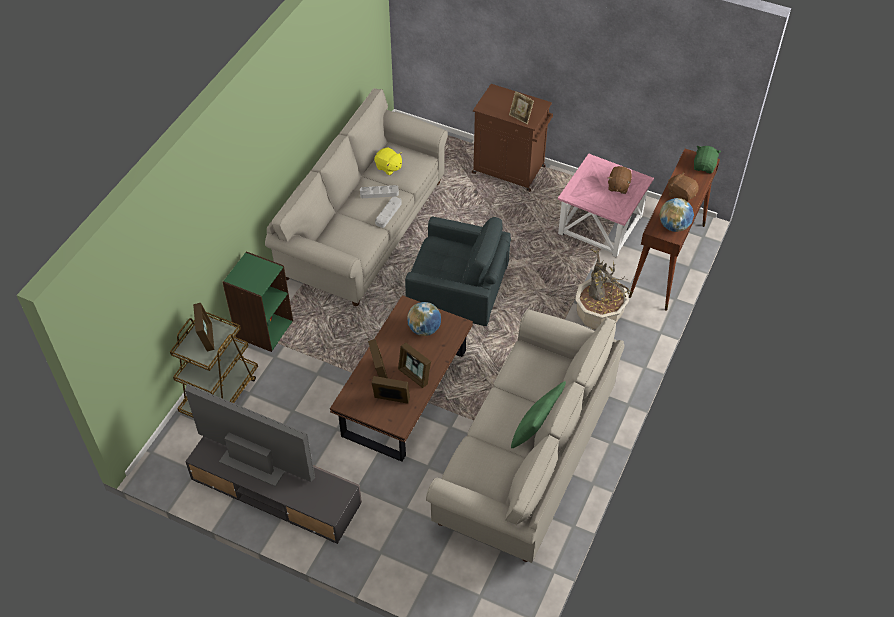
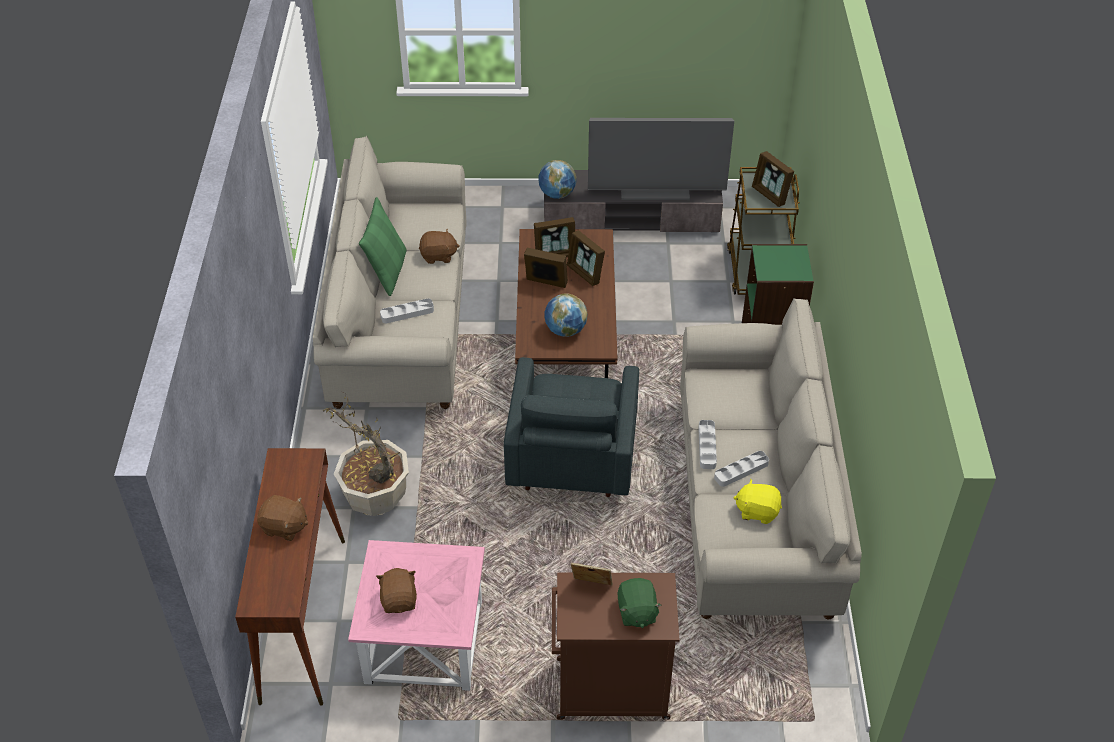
camera: 155 degrees right, 5 degrees down
(458, 296) = (571, 461): grey armchair -> grey armchair turned 75 degrees counterclockwise
(486, 431) = (438, 256): none -> brown plush toy
(536, 380) = (407, 313): none -> grey tray
(674, 226) = (283, 473): globe -> globe (557, 194)
(704, 166) = (258, 592): green plush toy -> green plush toy (636, 612)

